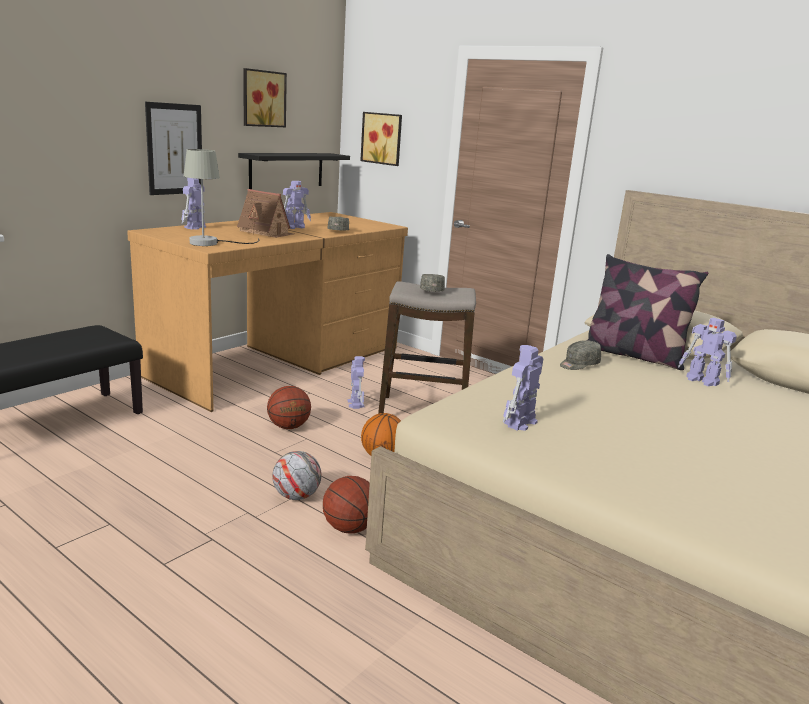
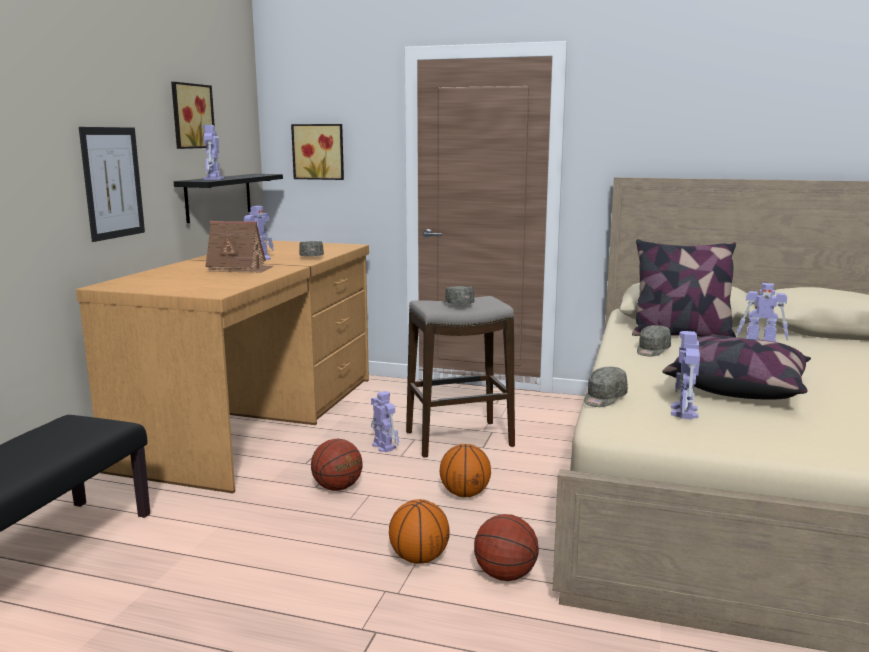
camera: 20 degrees left, 5 degrees down
(194, 227) = (150, 275): toy robot -> toy robot (213, 179)
(212, 243) = (205, 288): grey table lamp -> none
(296, 496) = (419, 558): football -> basketball
(464, 395) = (604, 398): none -> grey cap
(608, 413) = (736, 387): none -> pillow

